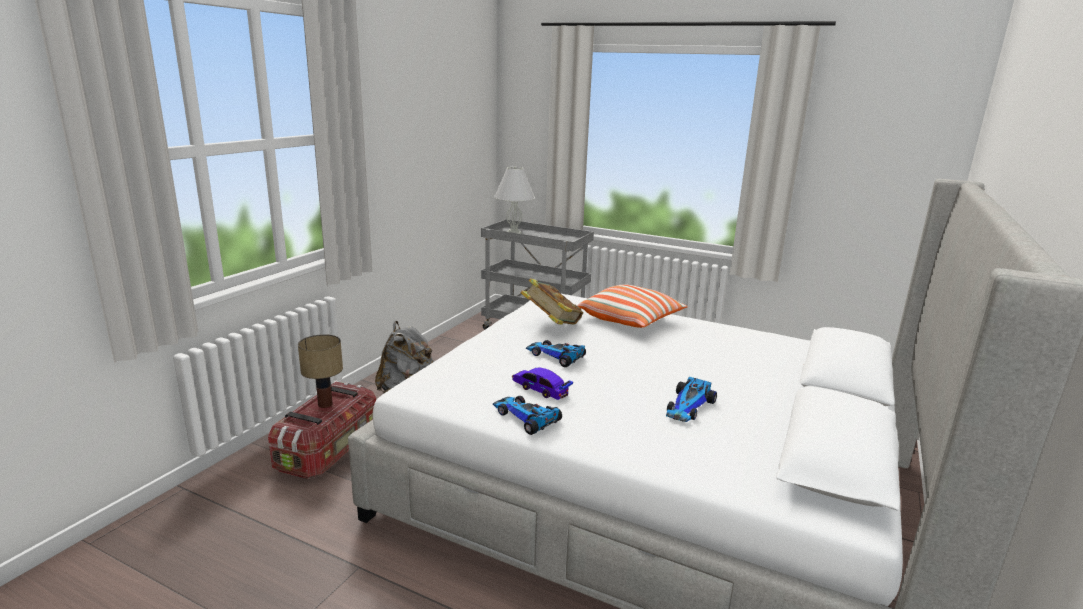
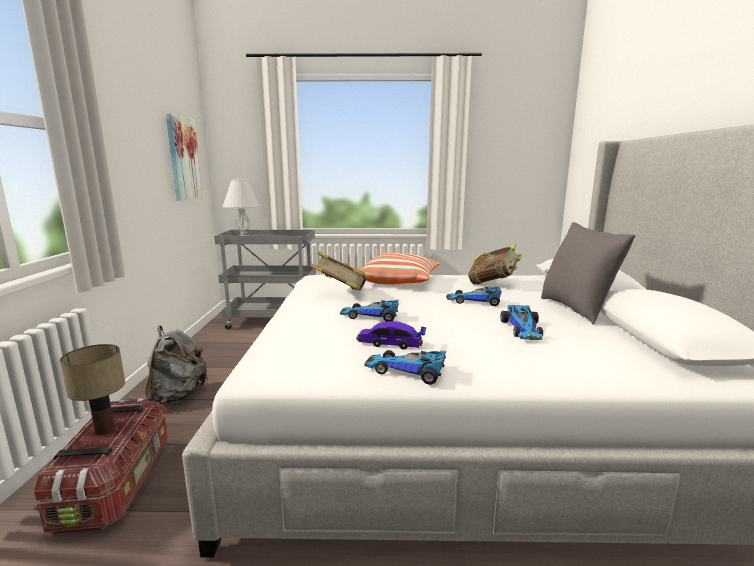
camera: 25 degrees left, 5 degrees down
(459, 143) = (183, 158): none -> picture
(682, 362) = (474, 301): none -> toy car
(738, 344) = (493, 284): none -> book
(790, 399) = (577, 309): none -> grey pillow

